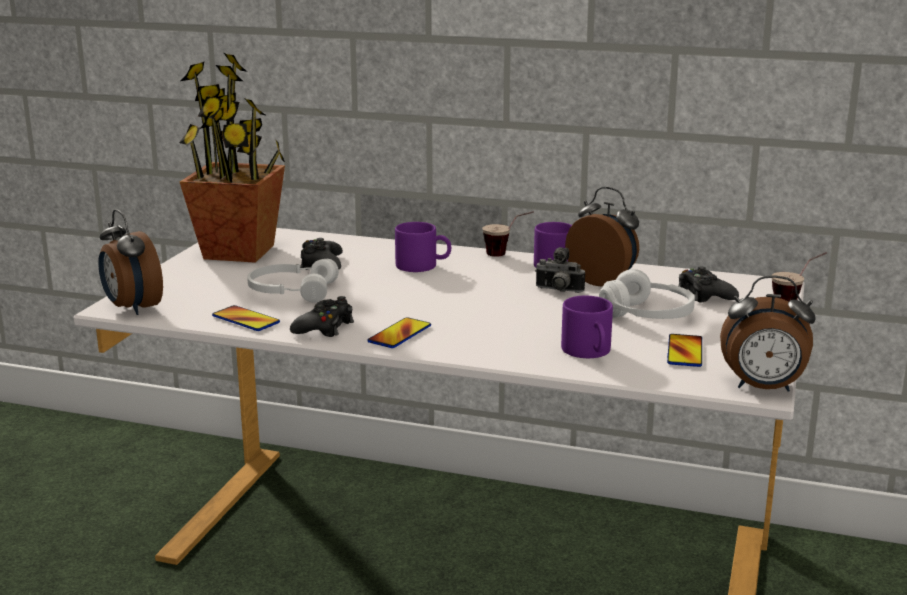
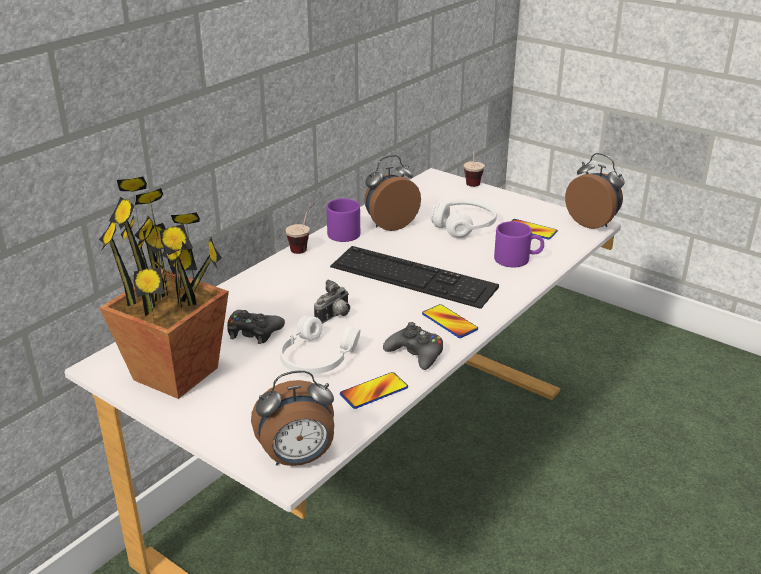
camera: 70 degrees left, 10 degrees up
(423, 265) = (300, 285): purple mug -> none
(486, 306) = (412, 277): none -> keyboard
(558, 291) = (398, 244): camera -> camera (335, 317)
(705, 294) = (438, 200): black game controller -> none
(763, 388) = (593, 223): alarm clock -> alarm clock turned 75 degrees counterclockwise

